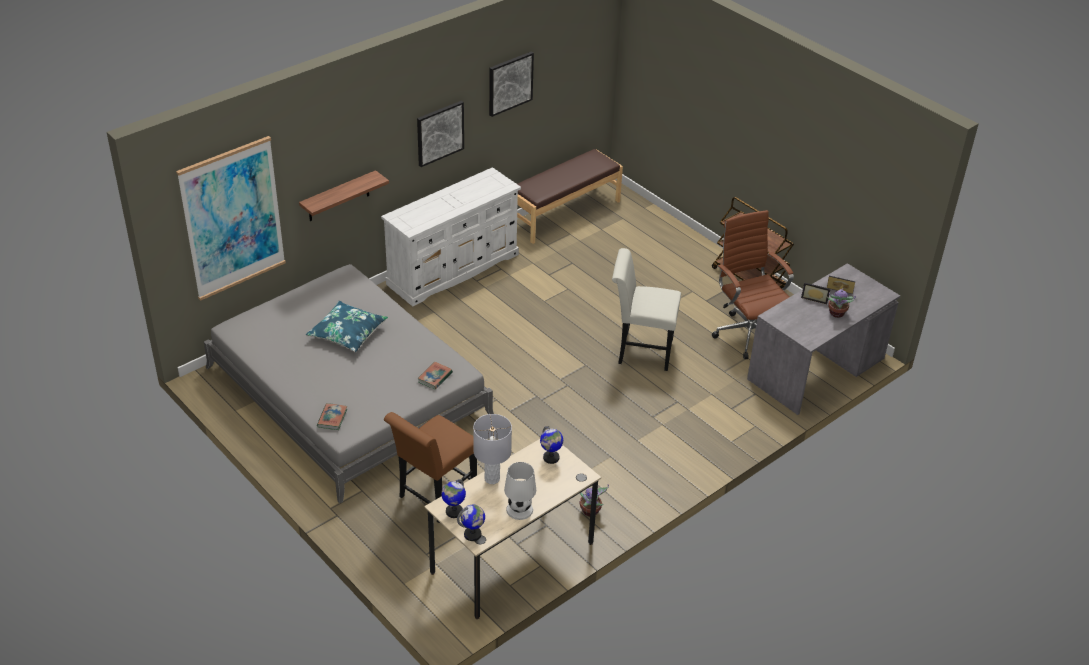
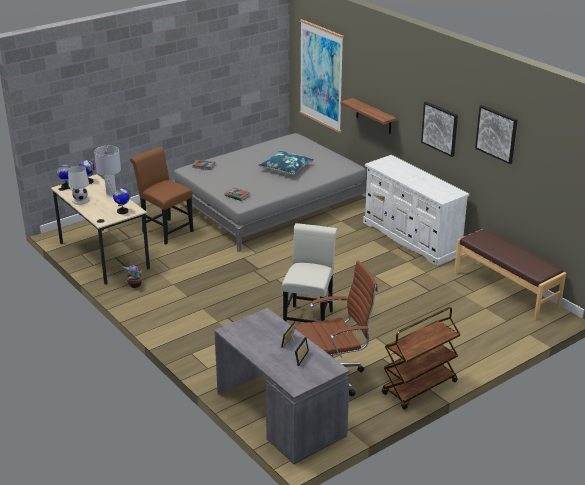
camera: 95 degrees right, 10 degrees down
(836, 314) = (266, 351): potted plant -> none

